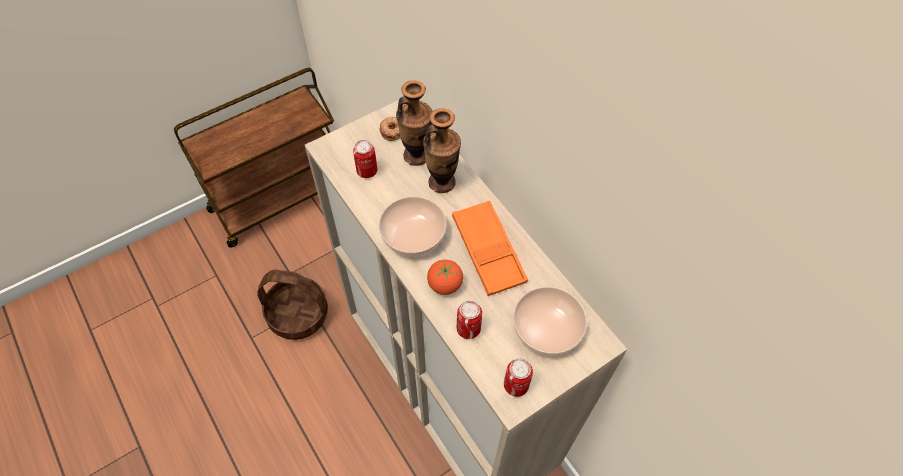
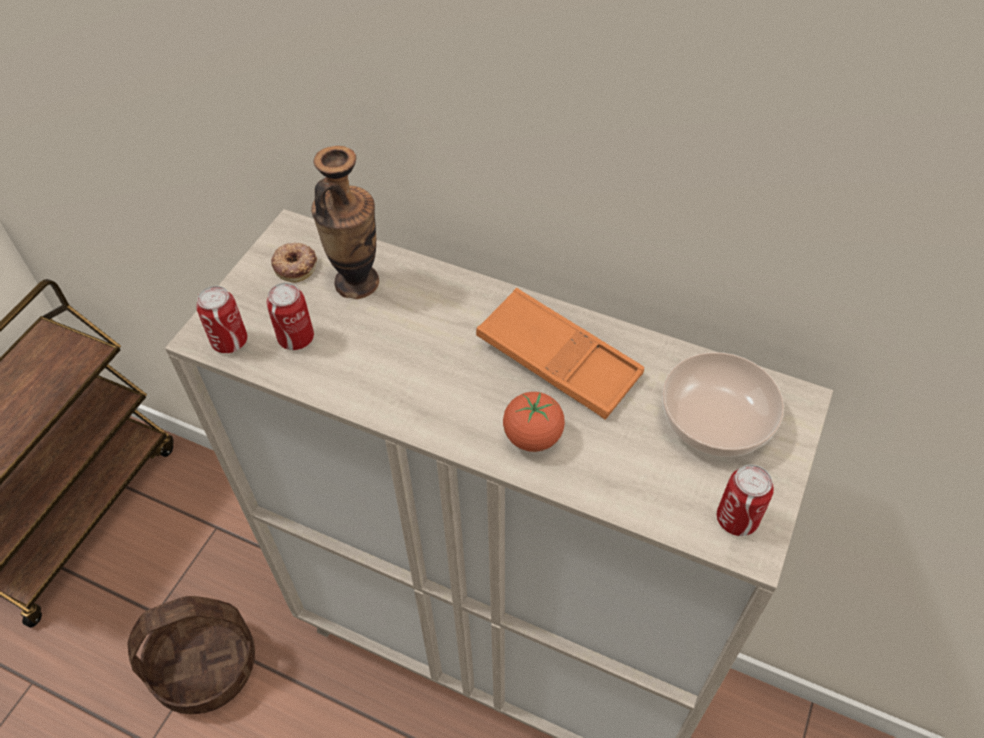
camera: 30 degrees left, 5 degrees down
(414, 235) = (436, 391): bowl -> none
(442, 182) = (422, 301): vase -> none
(468, 329) = (613, 479): can -> can (230, 341)

